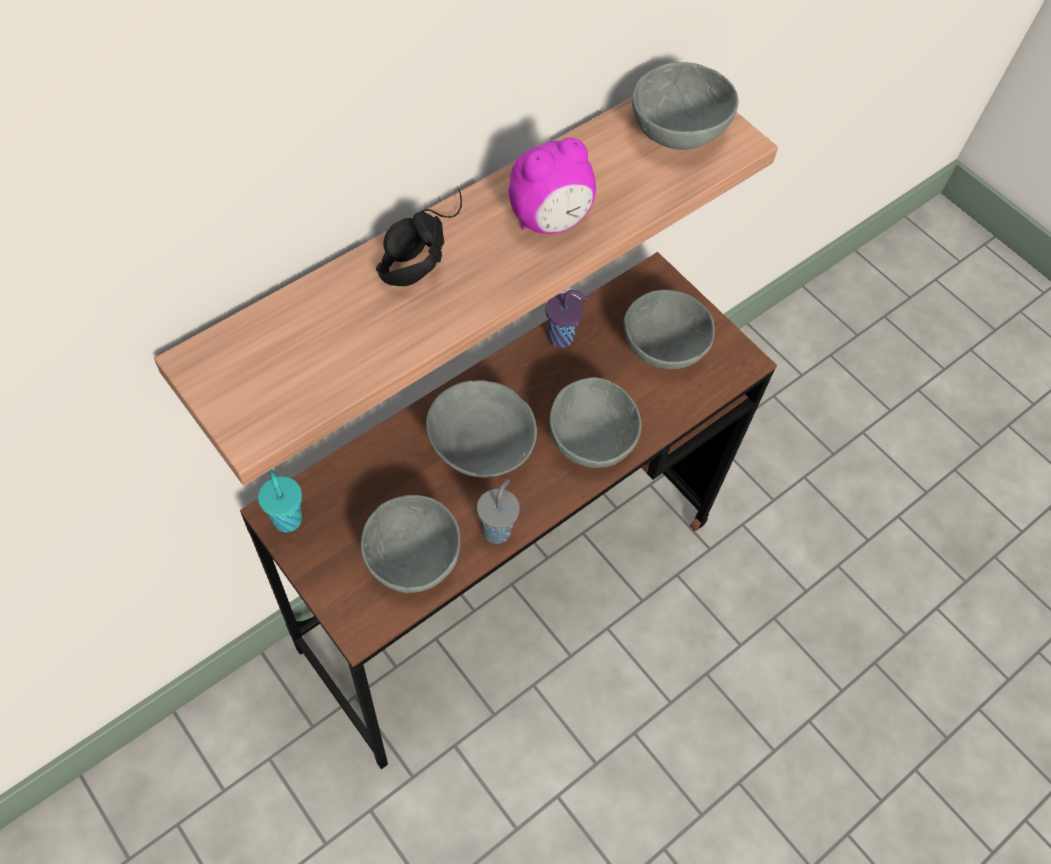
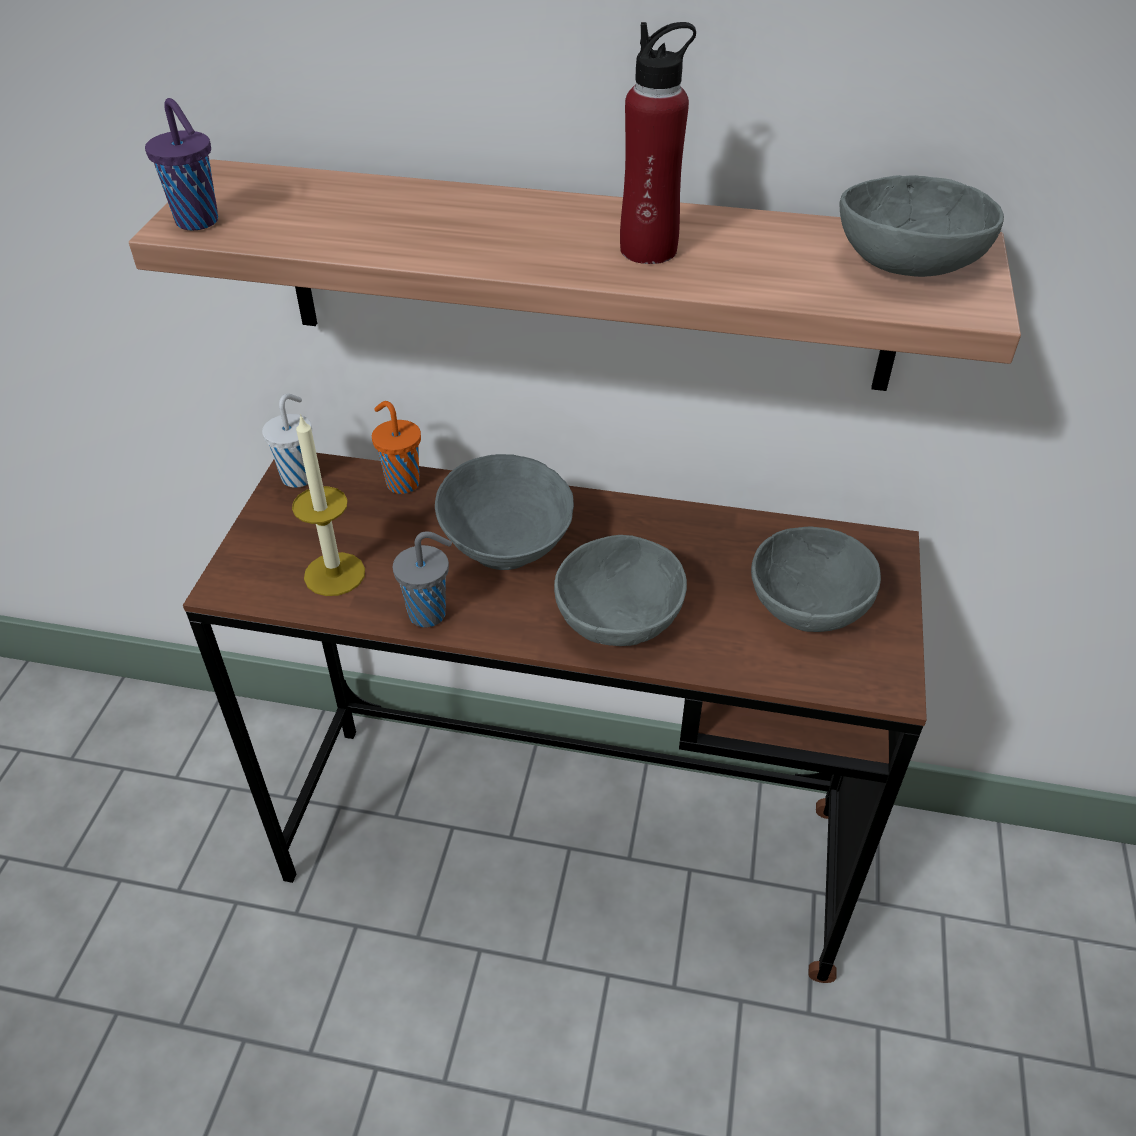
camera: 55 degrees right, 15 degrees down
(287, 518) = (299, 476): turquoise cup -> white cup
(357, 463) = (401, 483): none -> orange cup
(410, 558) = (334, 574): grey bowl -> candle
(419, 245) = (504, 204): black headphones -> none
(550, 220) = (648, 250): alarm clock -> red bottle
(562, 337) = (710, 526): purple cup -> purple cup (199, 222)

